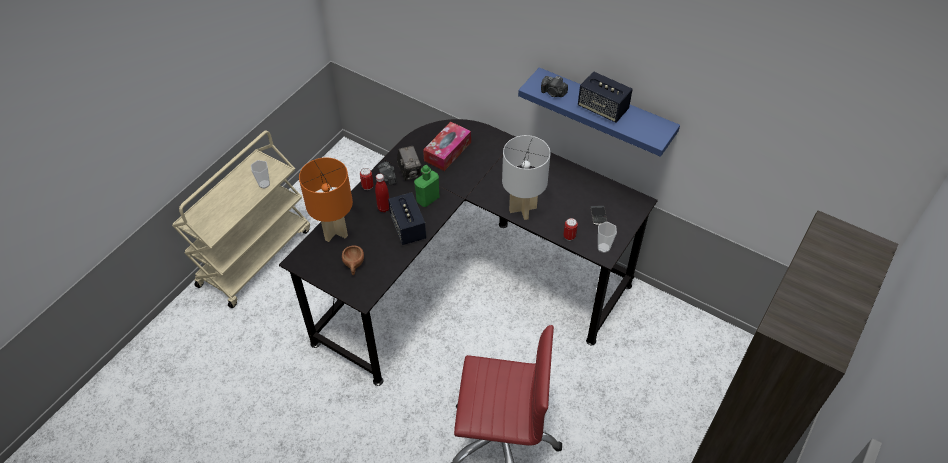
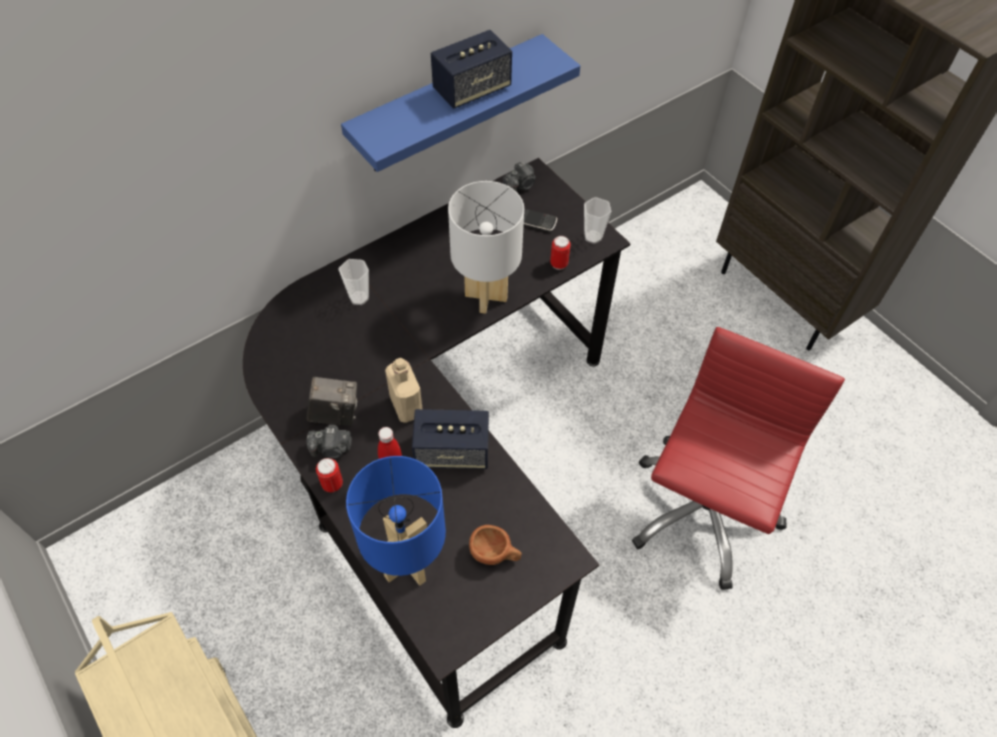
camera: 70 degrees left, 5 degrees up
(264, 184) = (178, 679): cup -> cup (359, 298)
(334, 231) = (407, 565): orange table lamp -> blue table lamp
(428, 199) = (406, 406): green bottle -> beige bottle
(447, 151) = (321, 349): tissue box -> none
(553, 93) = (408, 126): camera -> camera (520, 186)

